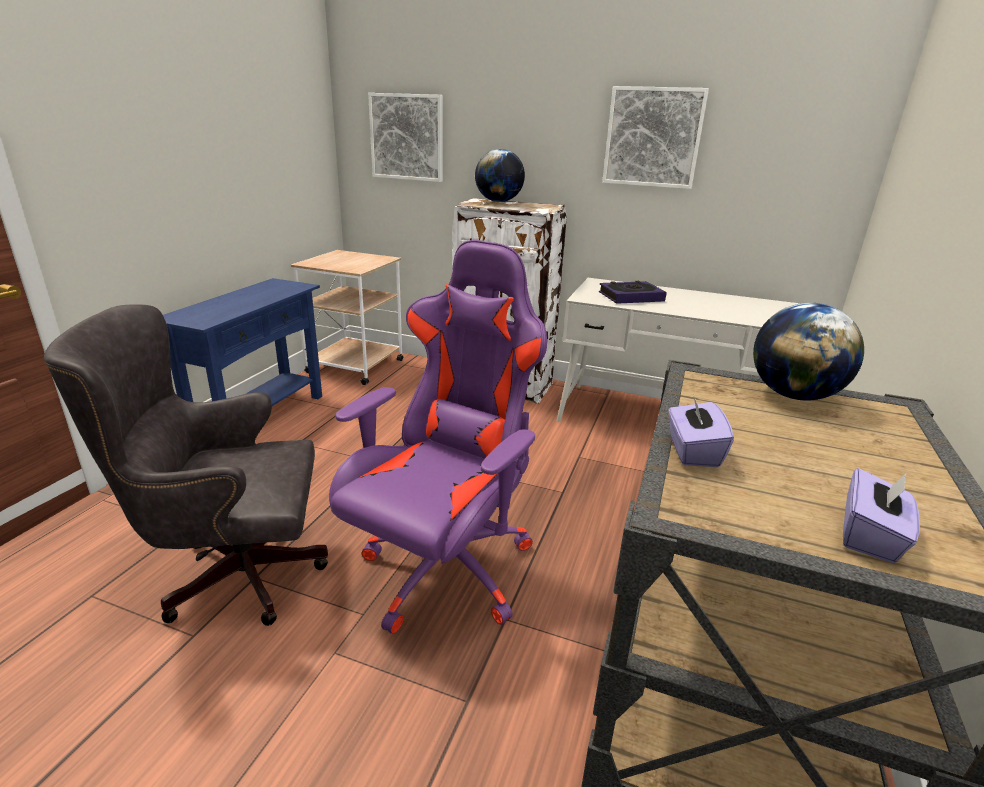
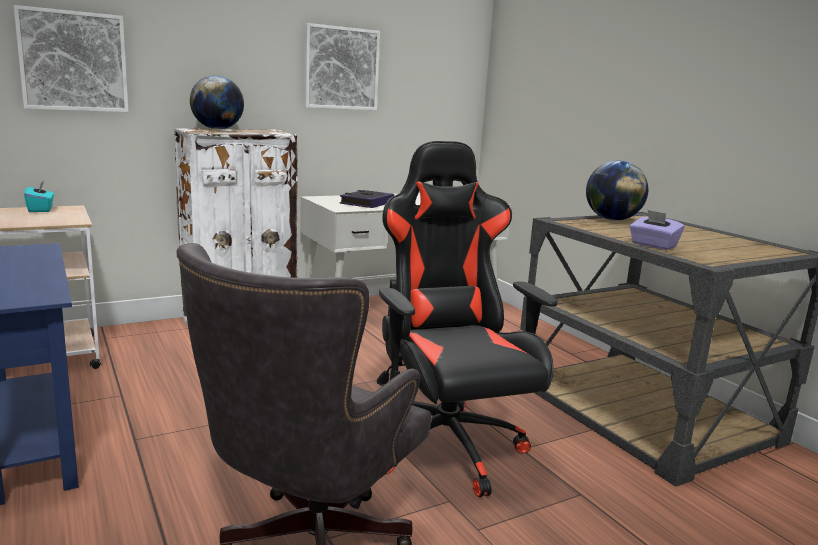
camera: 50 degrees left, 10 degrees down
(367, 257) = (41, 209): none -> turquoise tissue box
(440, 578) = (450, 454): purple office chair -> black office chair
(870, 536) = (751, 251): purple tissue box -> none

